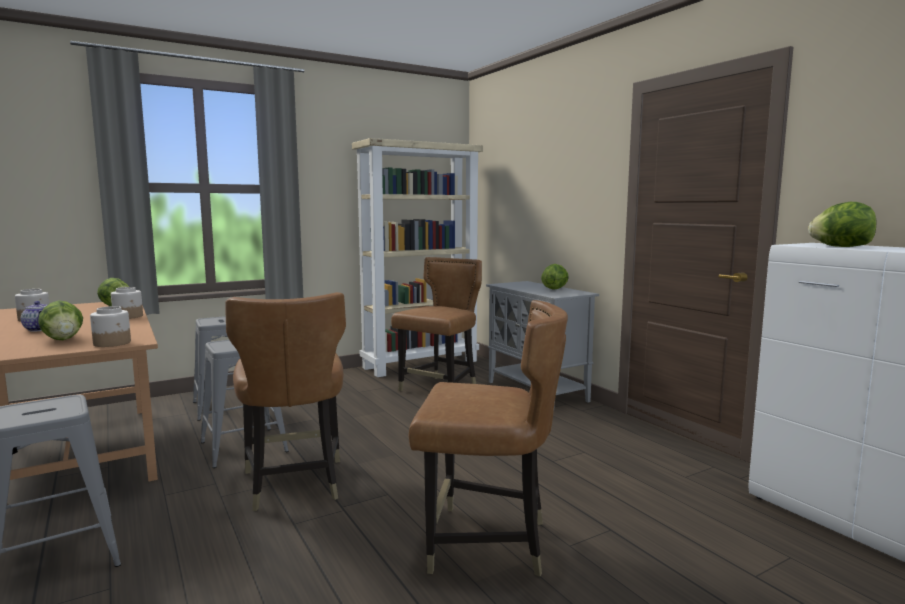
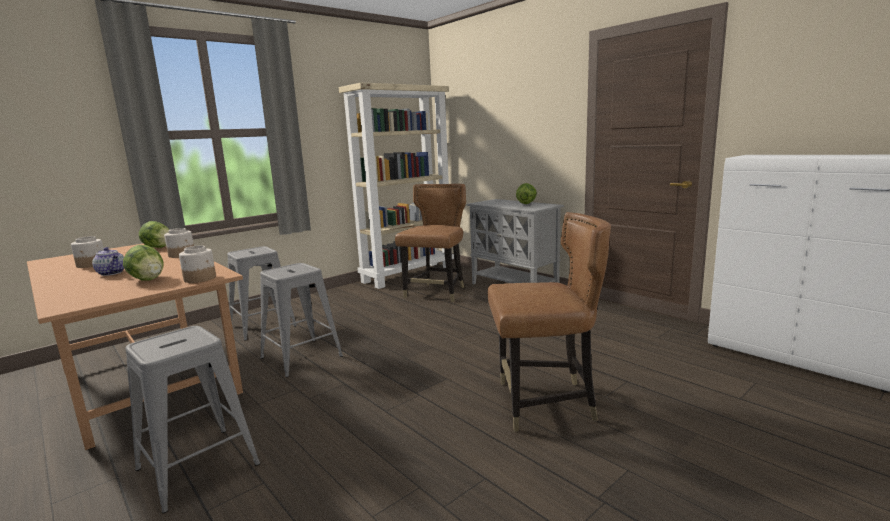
camera: 10 degrees left, 5 degrees up
(294, 484) = (365, 380): brown chair -> none
(841, 247) = (778, 156): lettuce -> none

